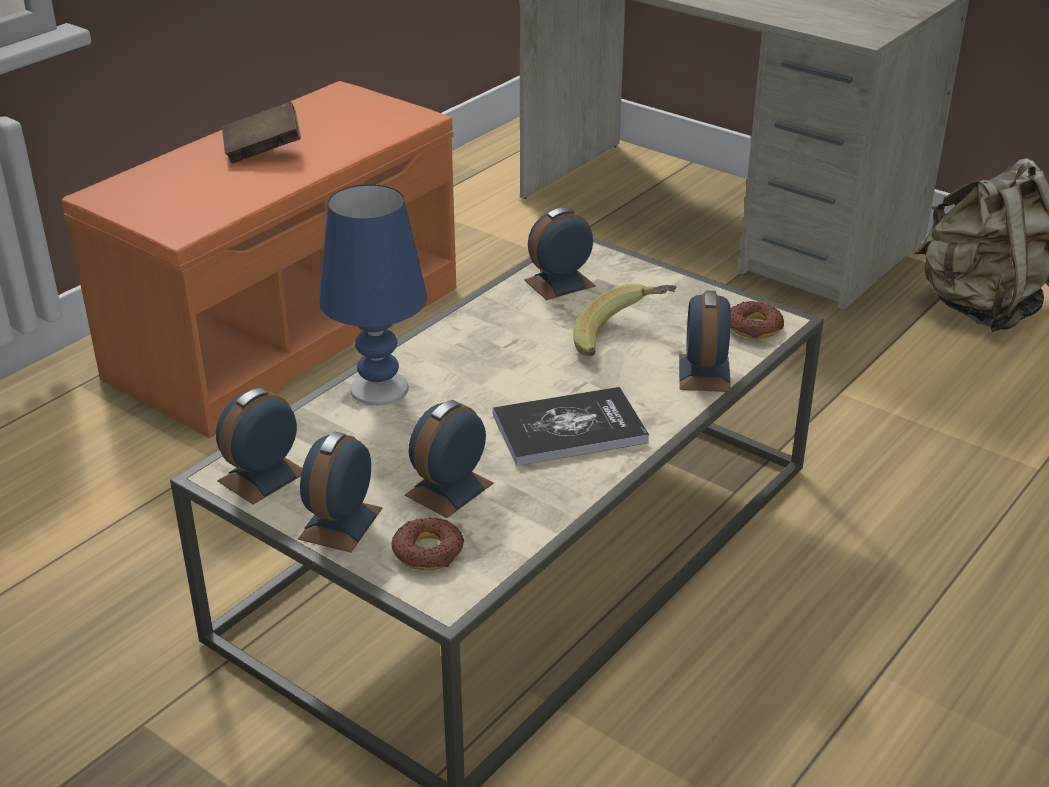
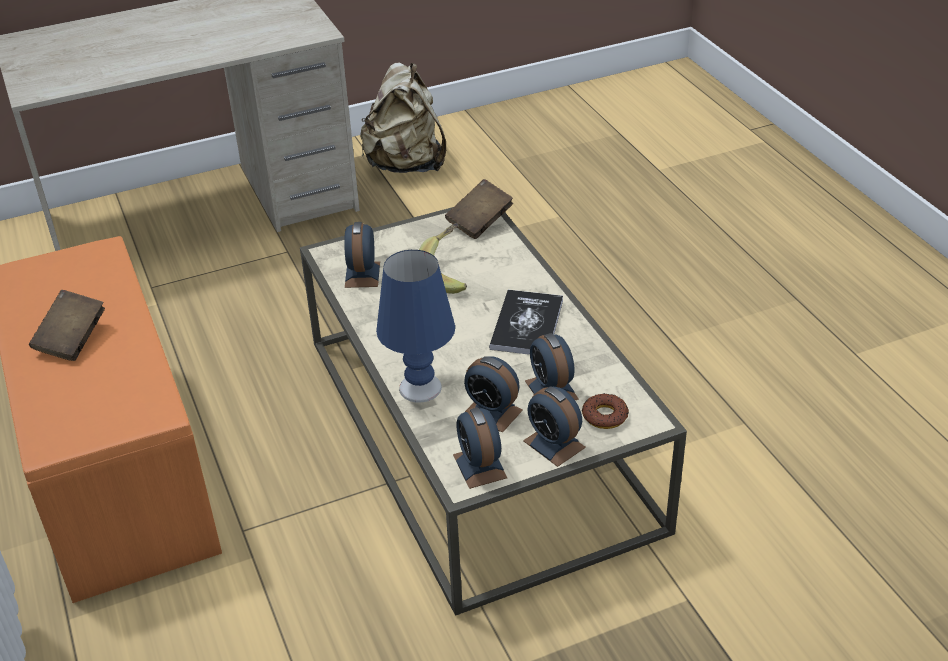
camera: 60 degrees left, 5 degrees up
(704, 373) = (511, 257): alarm clock -> alarm clock (492, 412)
(754, 327) = (480, 222): donut -> brown book

